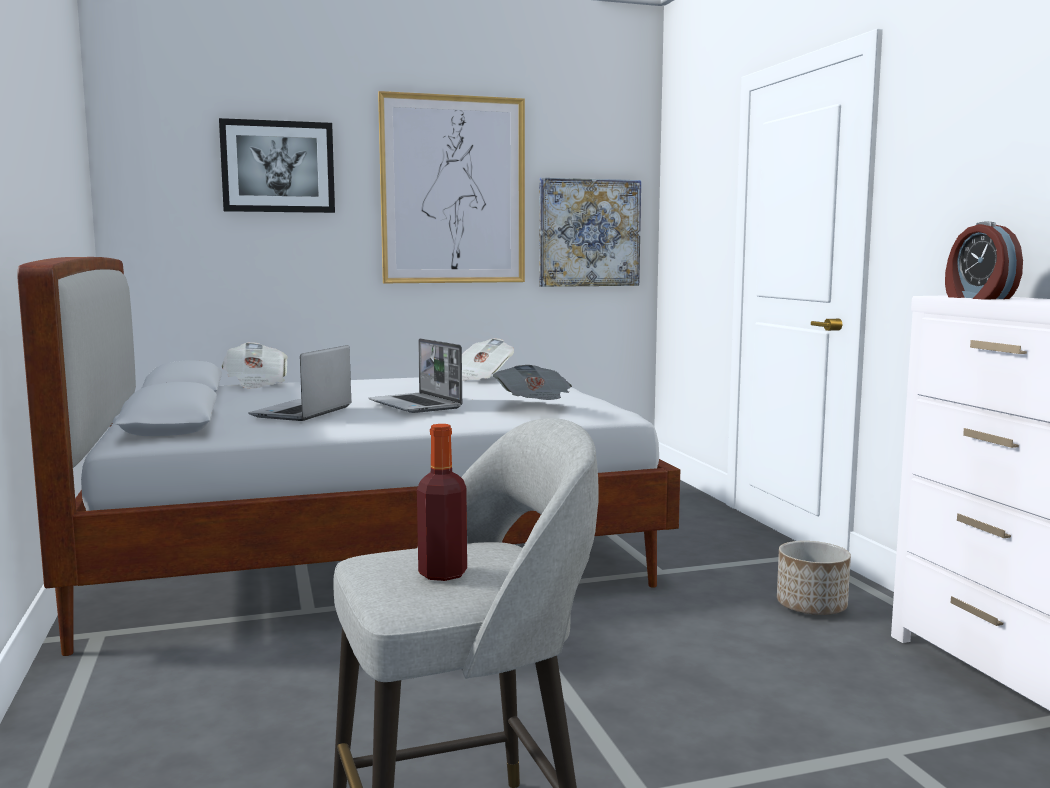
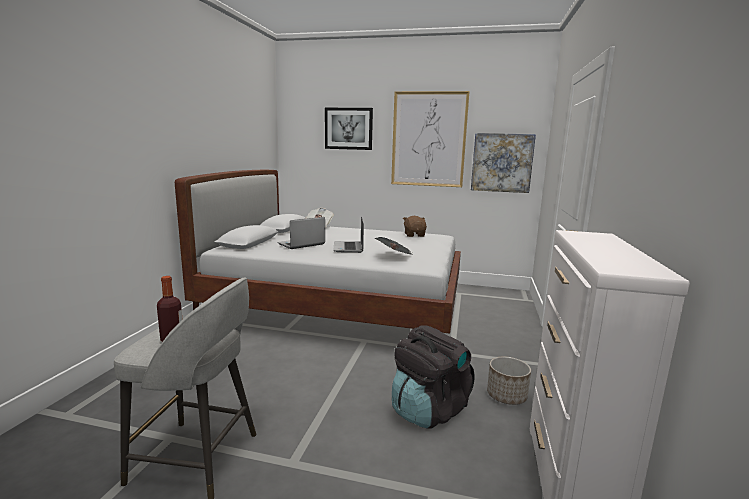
camera: 30 degrees right, 5 degrees up
(480, 377) = (414, 235): newspaper -> brown plush toy
(737, 655) = (429, 410): none -> black backpack
(978, 298) = (579, 238): alarm clock -> none

